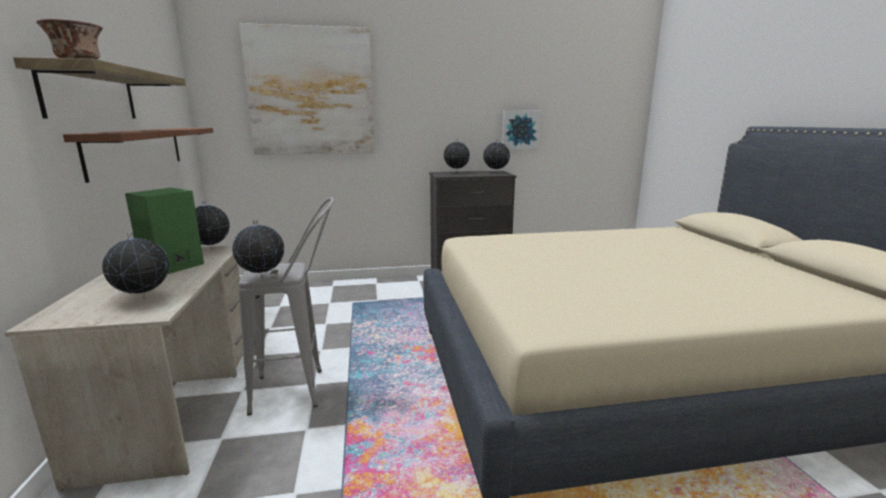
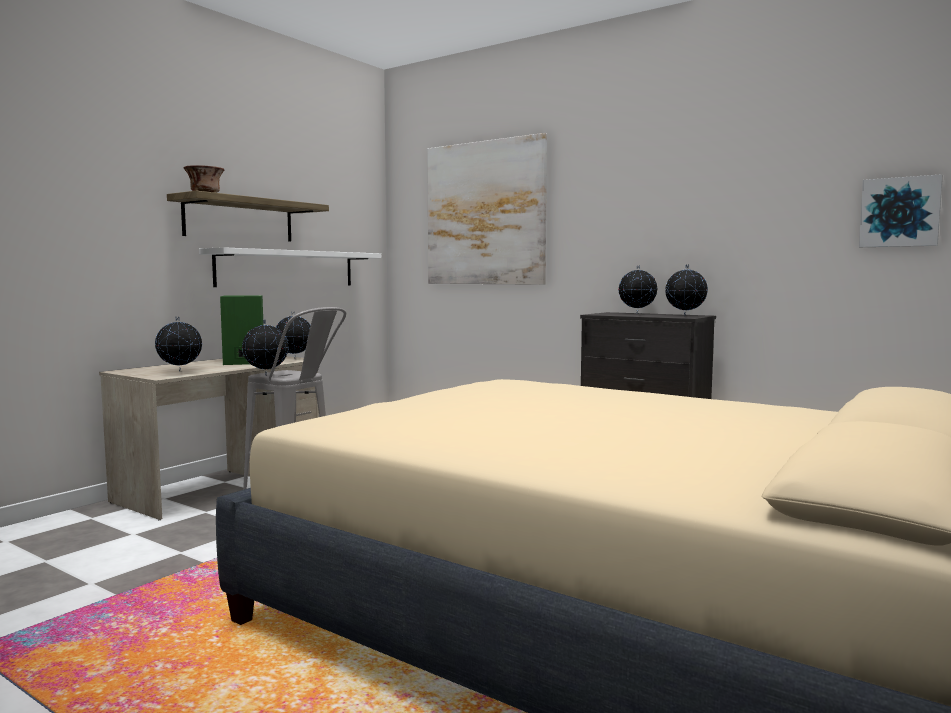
camera: 45 degrees right, 10 degrees down
(137, 150) = (287, 268): brown shelf -> white shelf
(520, 129) = (750, 252): picture -> picture (900, 212)

